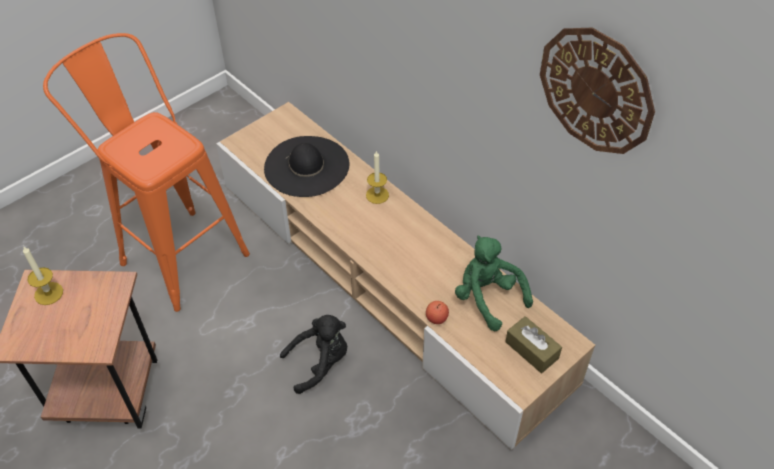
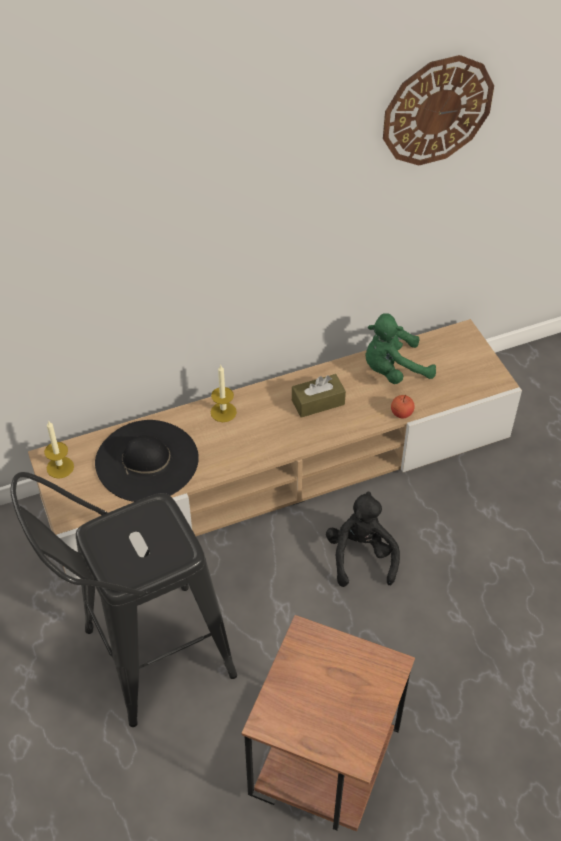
camera: 70 degrees left, 0 degrees up
(48, 293) = (292, 708): candle -> candle (60, 467)
(177, 252) = (143, 660): orange stool -> black stool
(531, 350) = (461, 360): brown tissue box -> brown tissue box (318, 402)

